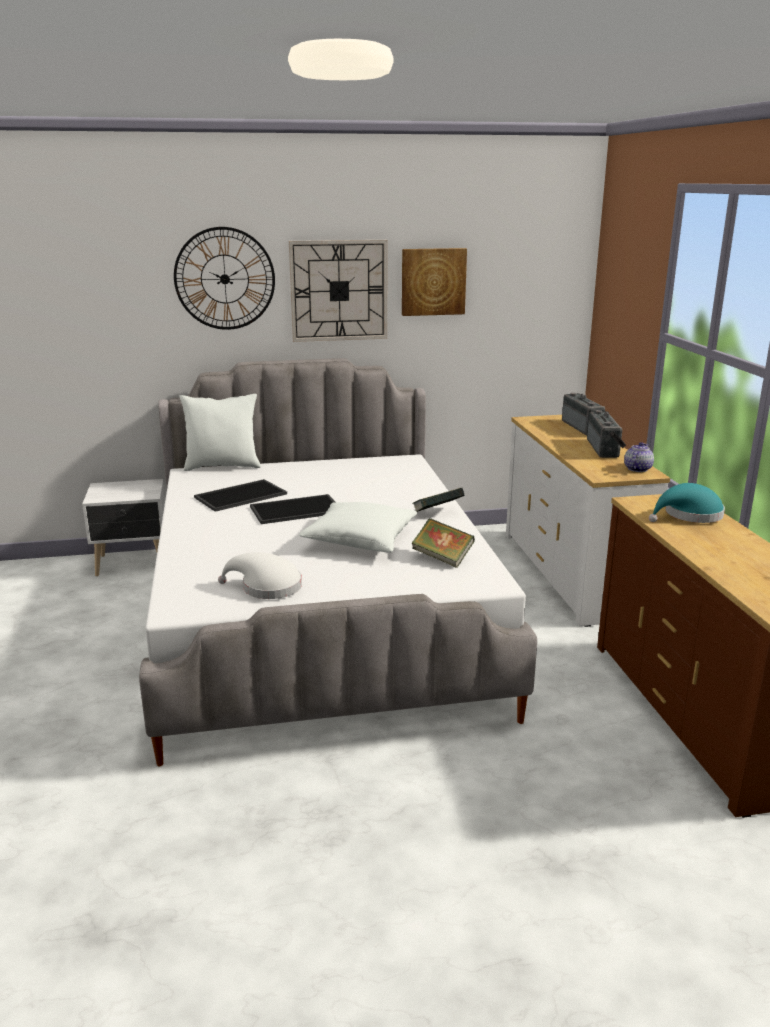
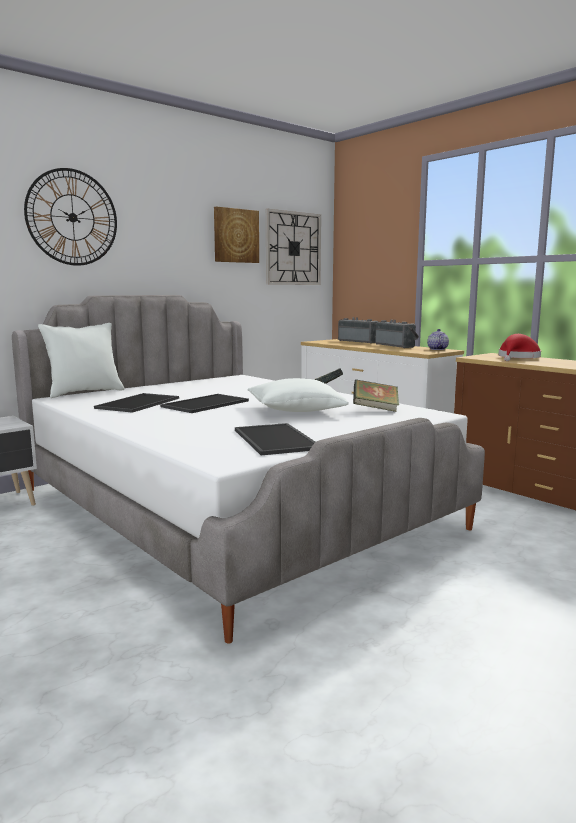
camera: 30 degrees left, 10 degrees down
(266, 587) = (277, 439): white hat -> tray
(339, 290) = (168, 237): wall clock -> wall clock (293, 248)
(689, 515) = (518, 358): turquoise hat -> red hat

